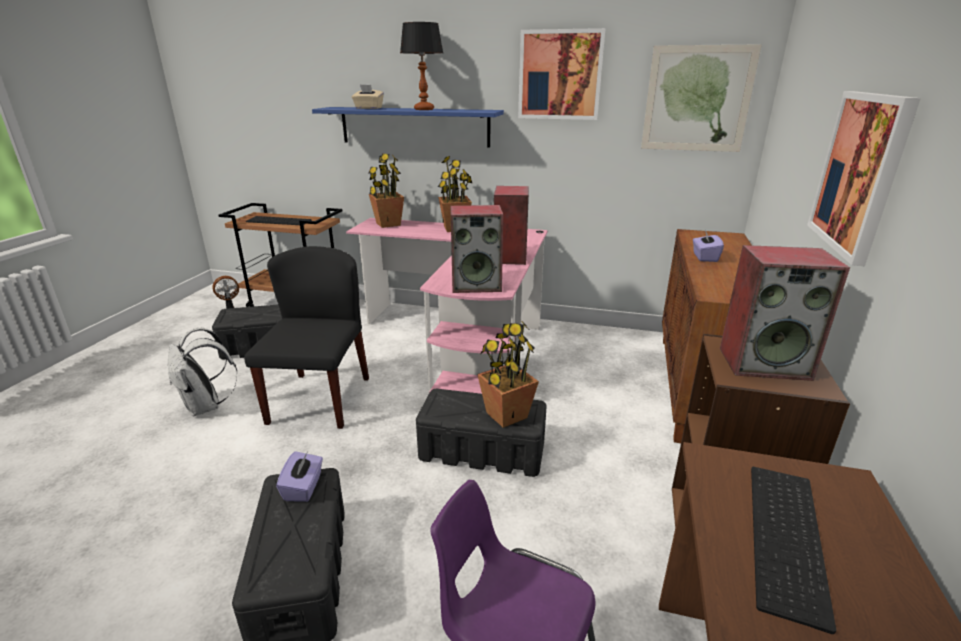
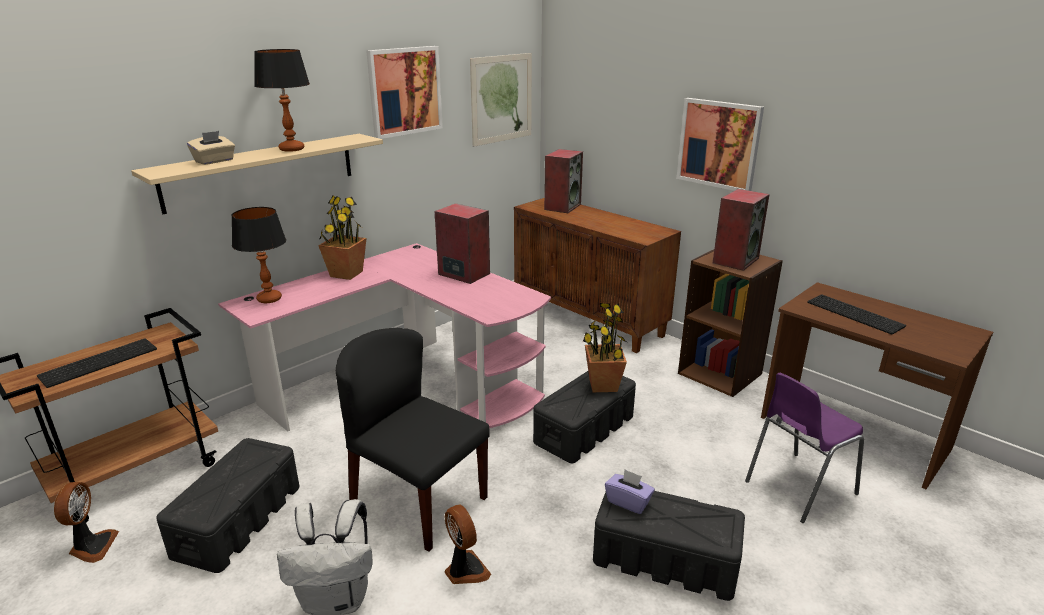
camera: 60 degrees left, 0 degrees up
(248, 449) = (465, 570): none -> fan
(388, 224) = (269, 299): potted plant -> table lamp
(414, 126) = (261, 171): blue shelf -> beige shelf
(477, 285) = (511, 301): speaker -> speaker (562, 206)
(704, 257) = (580, 220): purple tissue box -> none

